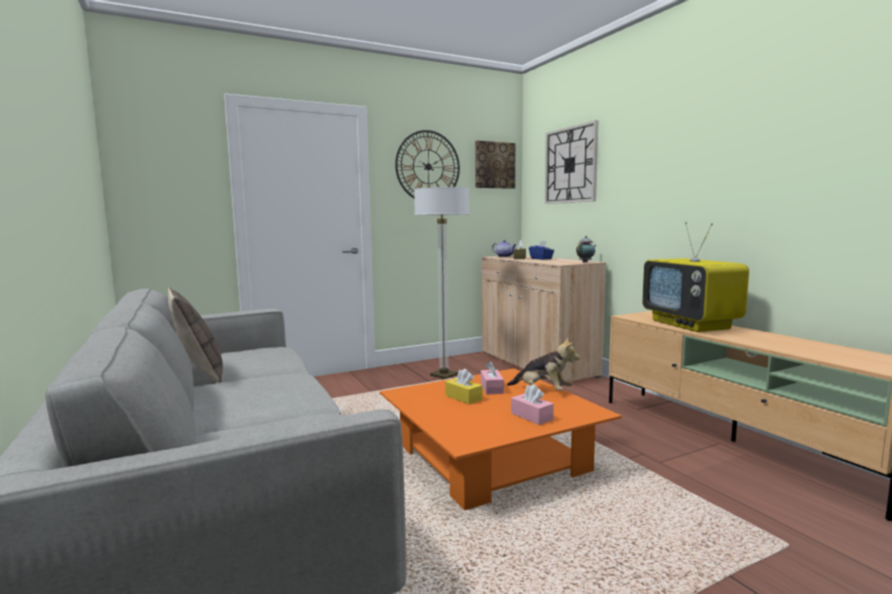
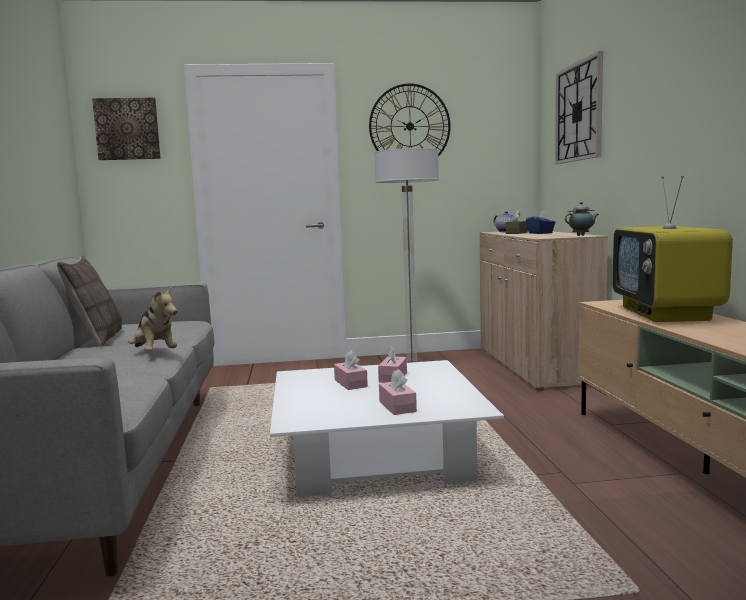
camera: 20 degrees right, 0 degrees up
(463, 397) = (350, 383): yellow tissue box -> pink tissue box
(490, 458) = (375, 454): orange coffee table -> white coffee table
(494, 165) = (498, 119): picture -> picture (127, 129)
(543, 391) = (447, 384): plush toy -> plush toy (154, 353)

